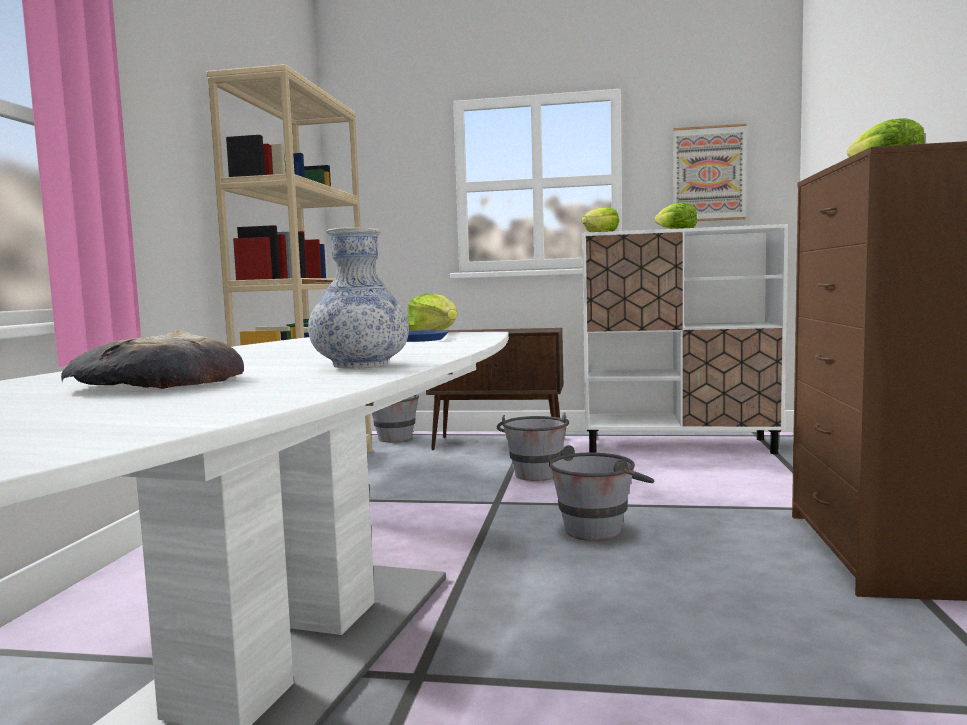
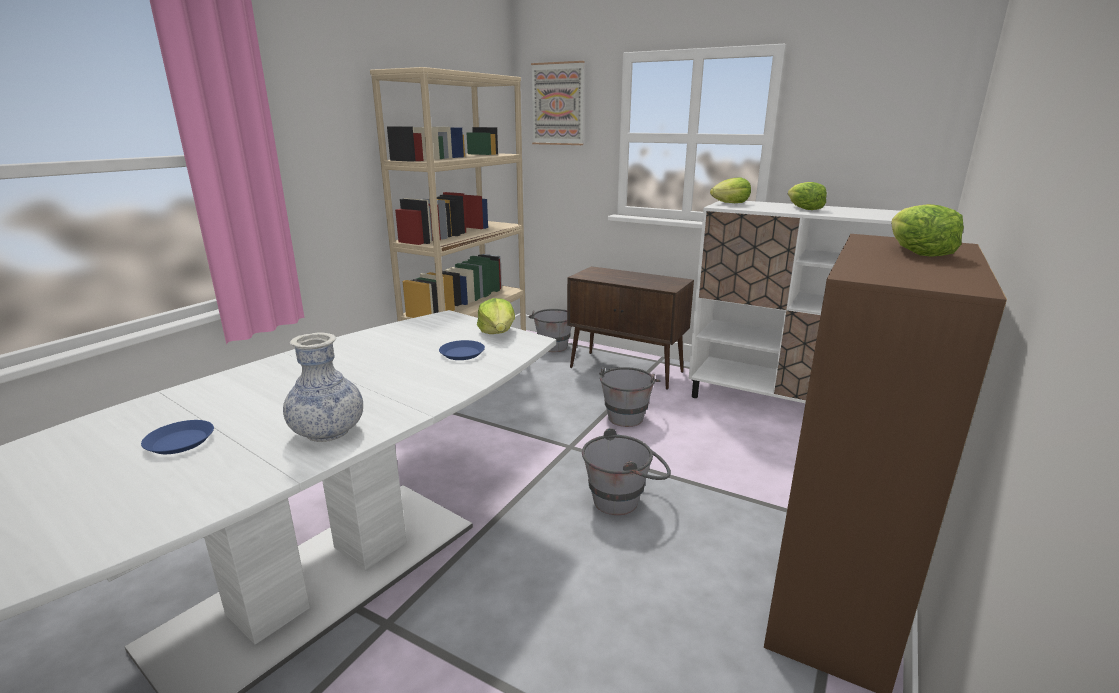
camera: 20 degrees right, 15 degrees up
(157, 383) = (179, 442): bread -> blue plate
(708, 174) = (865, 141): picture -> picture (558, 104)

